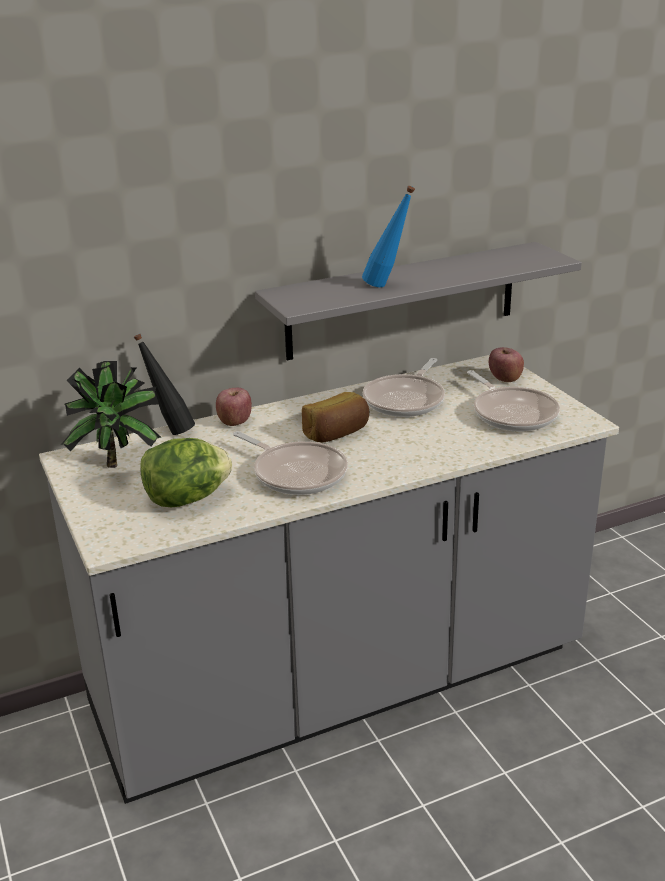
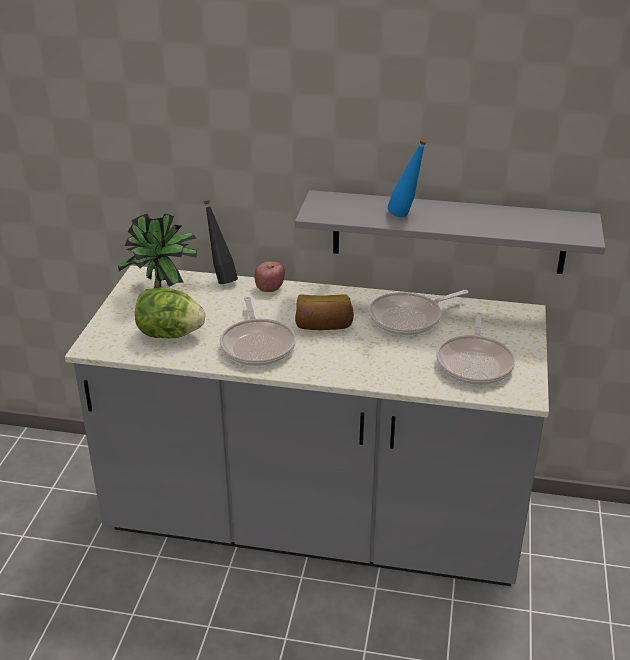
camera: 35 degrees right, 5 degrees up
(505, 379) = (512, 330): apple -> none

